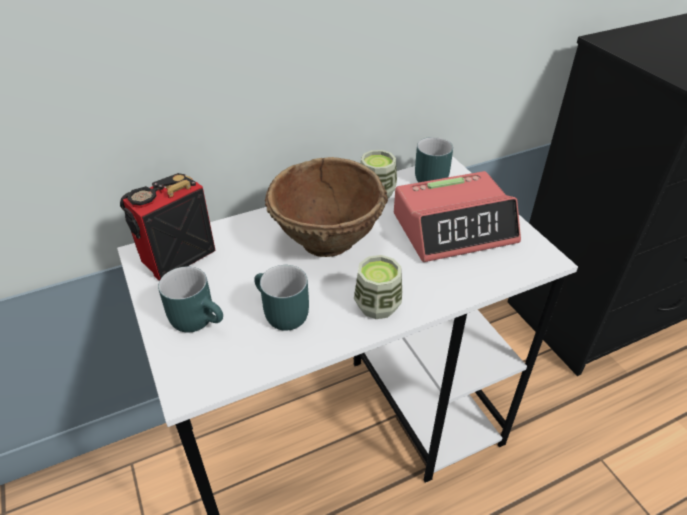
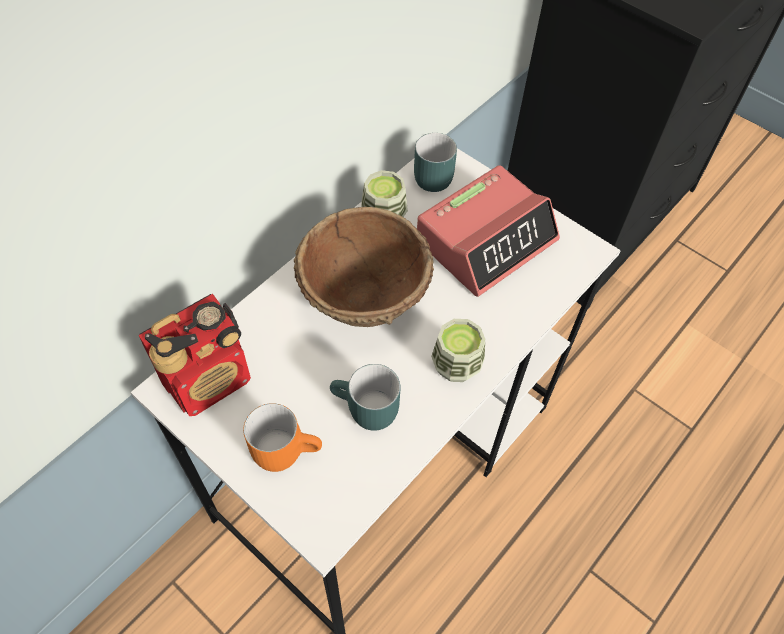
camera: 25 degrees left, 15 degrees up
(176, 257) = (209, 381): radio -> radio turned 150 degrees counterclockwise
(200, 318) = (285, 448): turquoise mug -> orange mug

